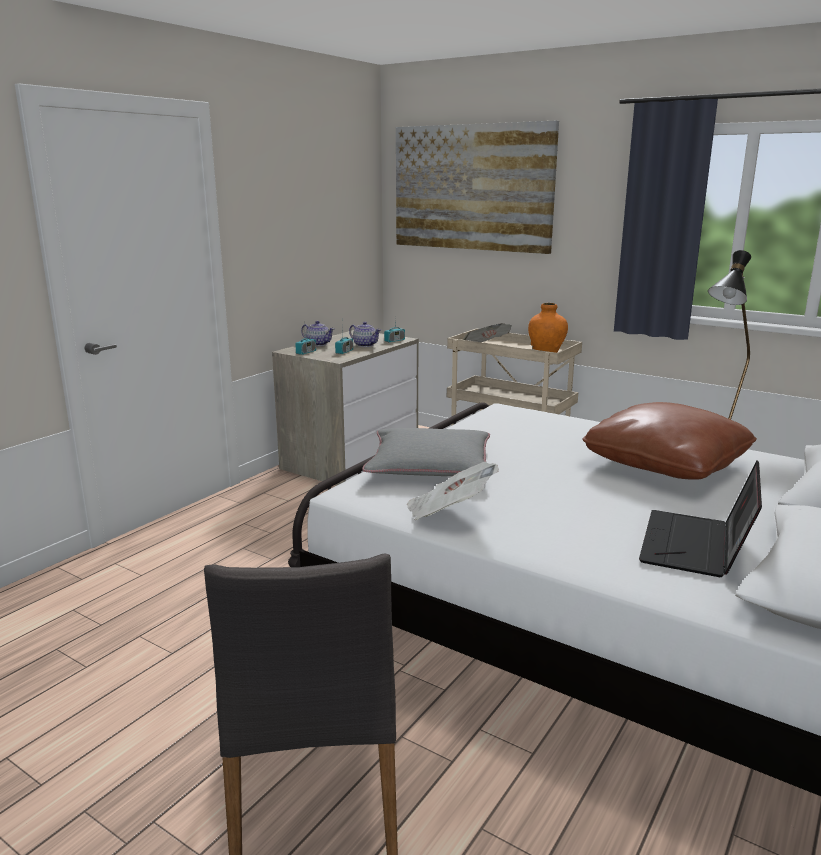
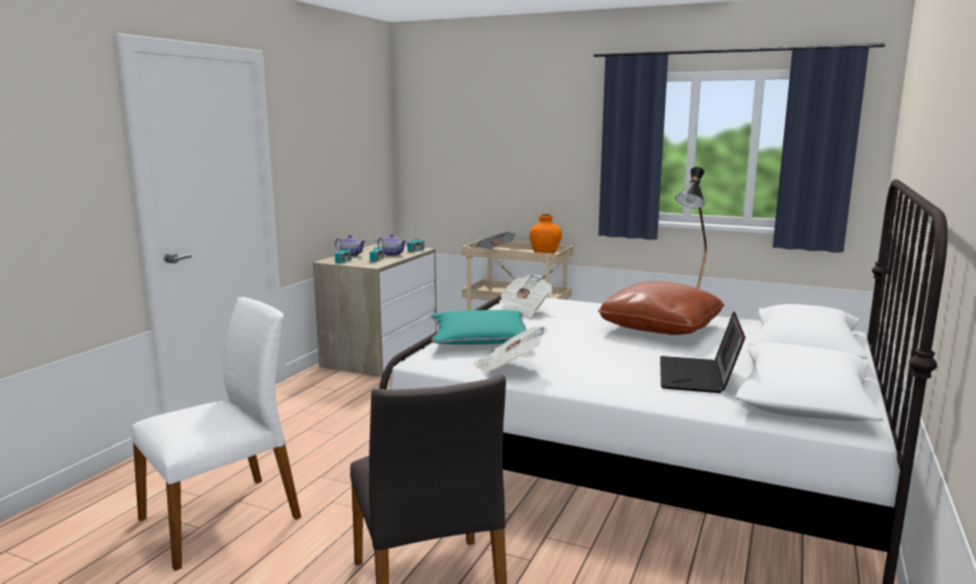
camera: 10 degrees left, 5 degrees down
(115, 657) = (223, 518): none -> white chair
(429, 465) = (480, 338): grey pillow -> turquoise pillow
(472, 188) = (474, 122): picture -> none
(496, 428) = (522, 311): none -> newspaper

